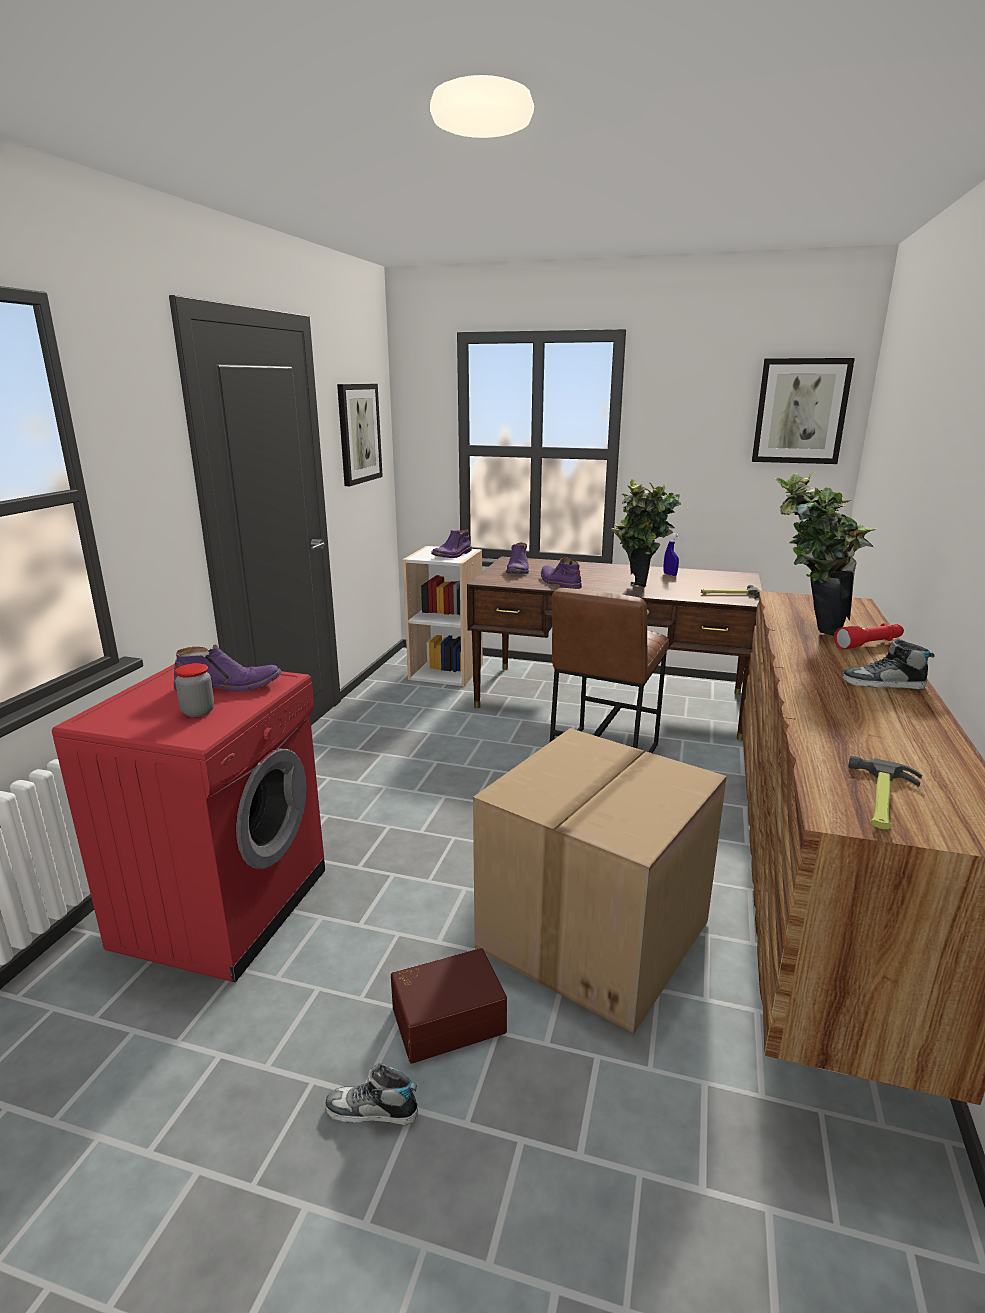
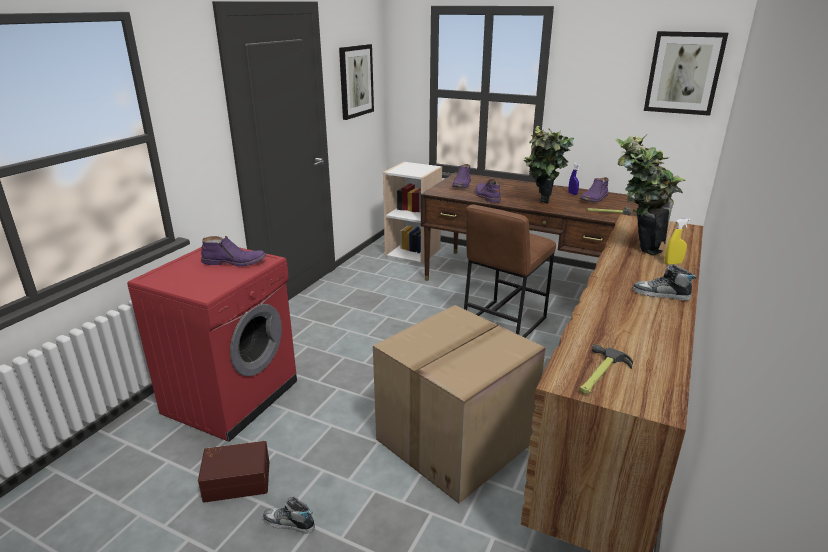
camera: 10 degrees right, 5 degrees up
(198, 712) = (211, 278): jar -> none
(447, 1017) = (347, 478): brown storage box -> brown storage box (237, 479)
(452, 555) = (419, 170): purple boot -> purple boot (594, 199)
(869, 644) = (673, 263): red flashlight -> yellow spray bottle

